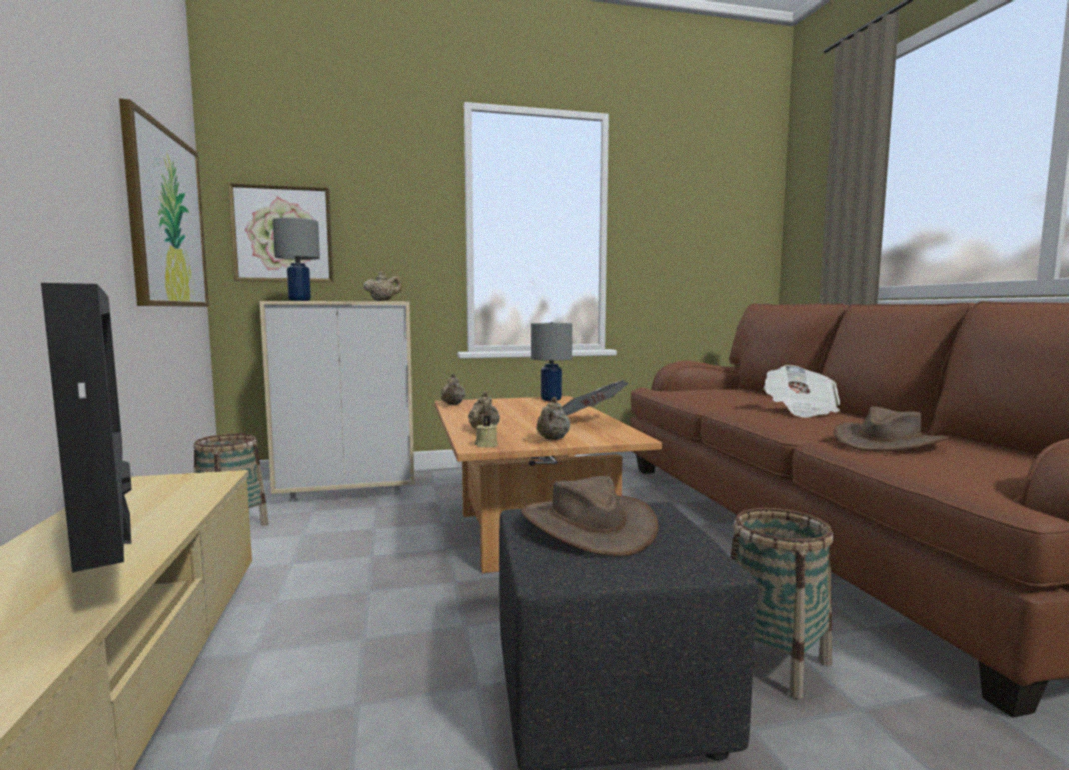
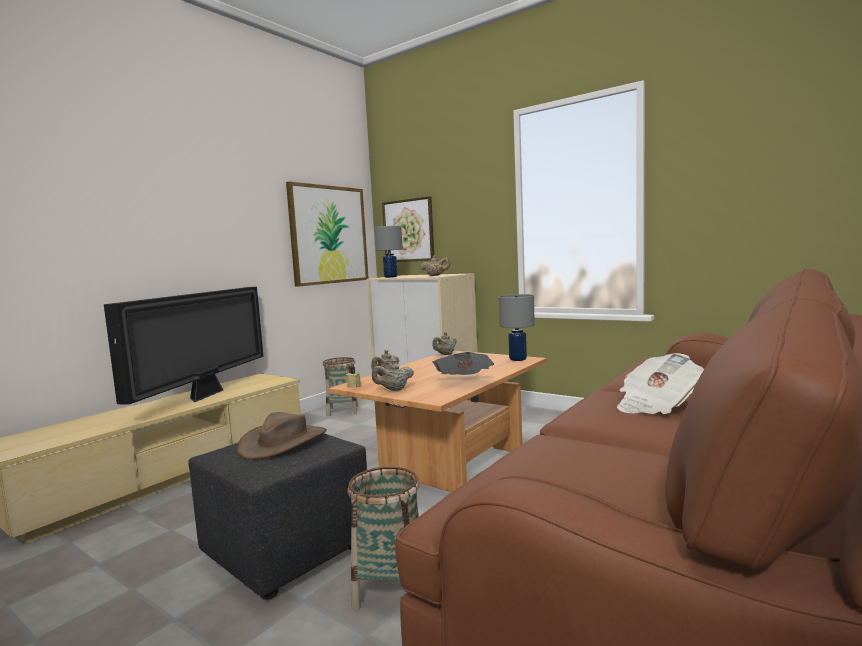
camera: 50 degrees right, 0 degrees up
(888, 442) = (585, 451): brown hat -> none

